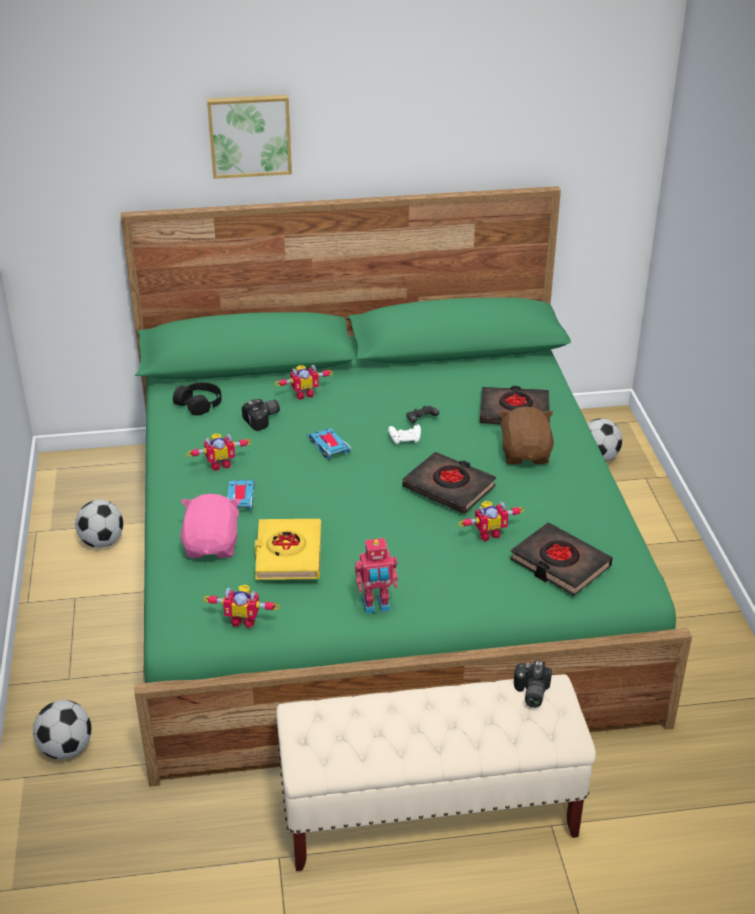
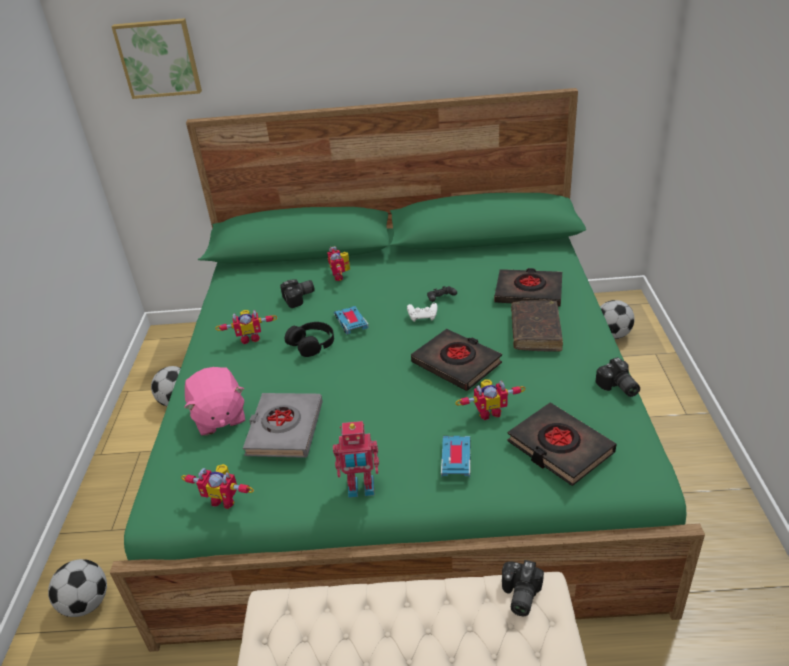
camera: 10 degrees right, 0 degrees up
(199, 403) = (249, 284): black headphones -> black headphones (312, 343)
(212, 545) = (219, 417): pink plush toy -> pink plush toy turned 150 degrees clockwise
(240, 498) = (258, 370): toy car -> toy car (456, 459)
(249, 135) = (293, 45): picture -> picture (159, 58)
(288, 554) = (284, 429): yellow book -> grey book
(304, 394) = (341, 276): toy robot -> toy robot turned 90 degrees clockwise
(526, 454) = (535, 332): brown plush toy -> brown book
(611, 508) = (617, 387): none -> camera

